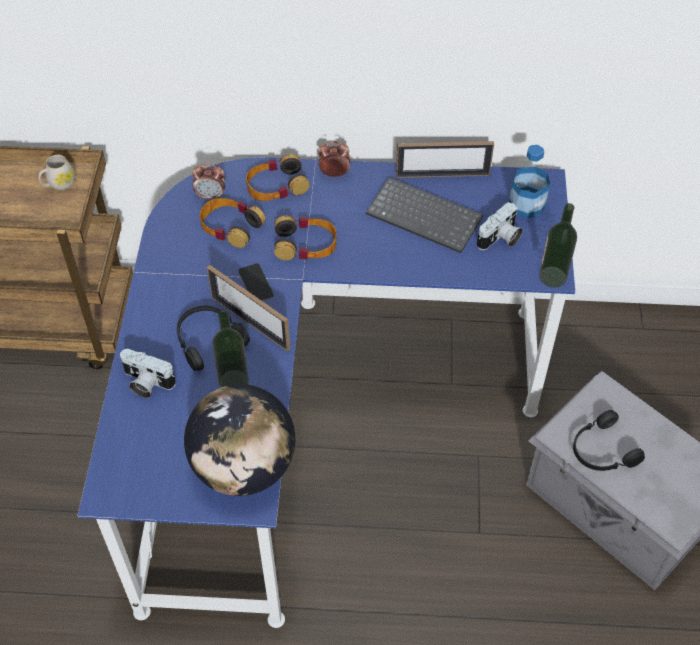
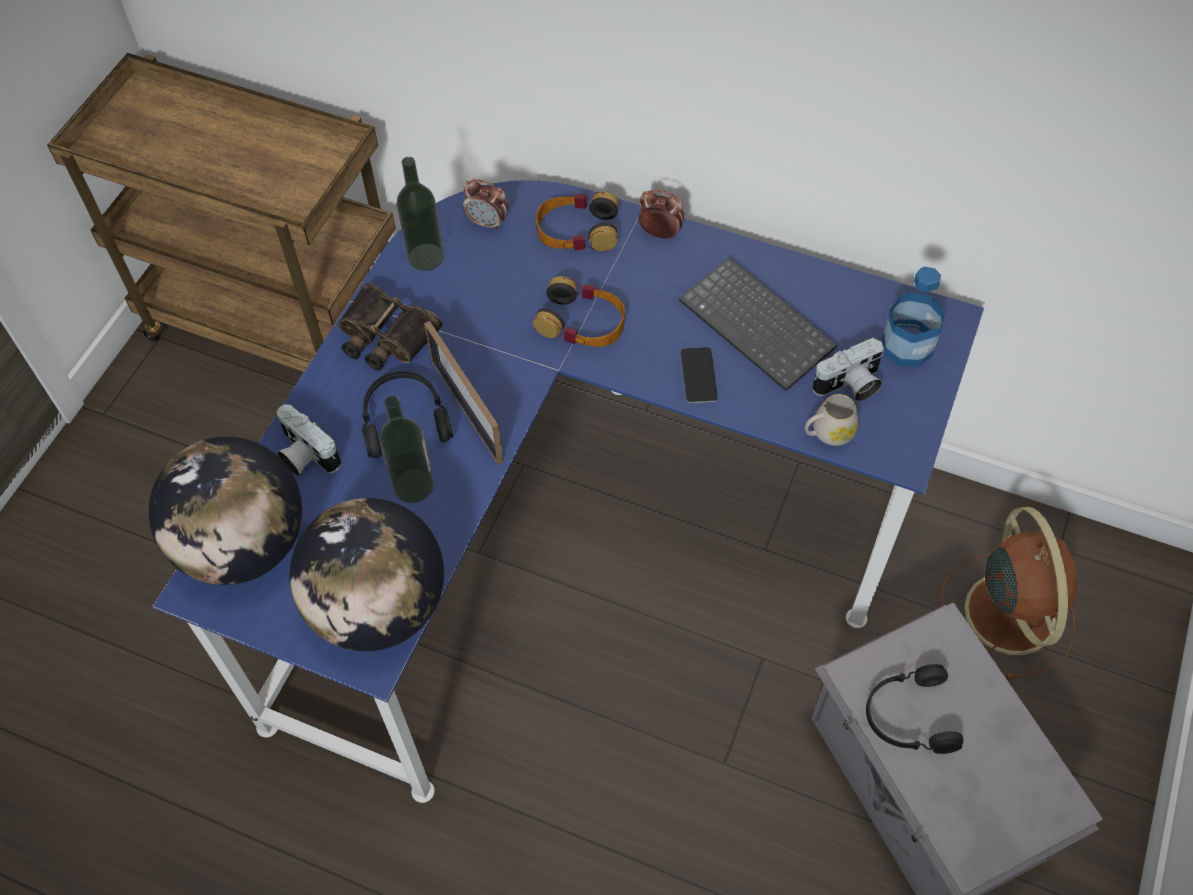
camera: 20 degrees right, 5 degrees up
(58, 184) = (309, 158): white mug -> white mug (828, 433)
(128, 455) = (244, 545): none -> globe
(169, 289) = (385, 336): none -> binoculars
(230, 227) = (495, 272): headphones -> none
(256, 283) = (496, 359): phone -> phone (698, 375)
(442, 175) = (806, 272): picture frame -> none
(552, 277) = (901, 461): bottle -> bottle (425, 257)
(625, 376) = (1008, 609): none -> brown fan

